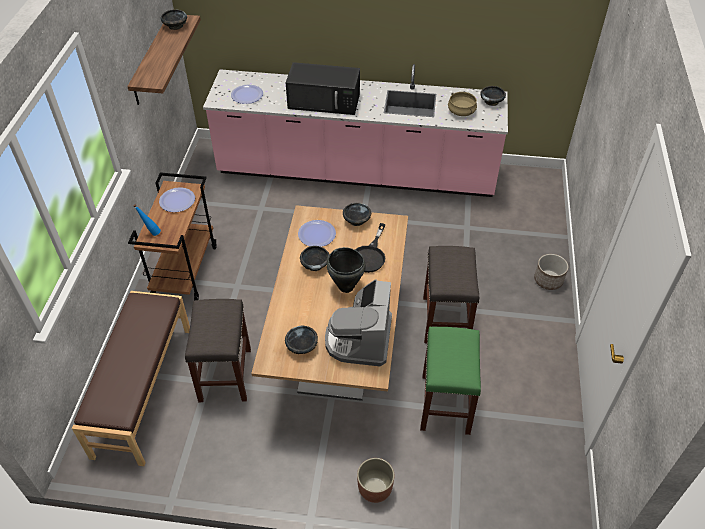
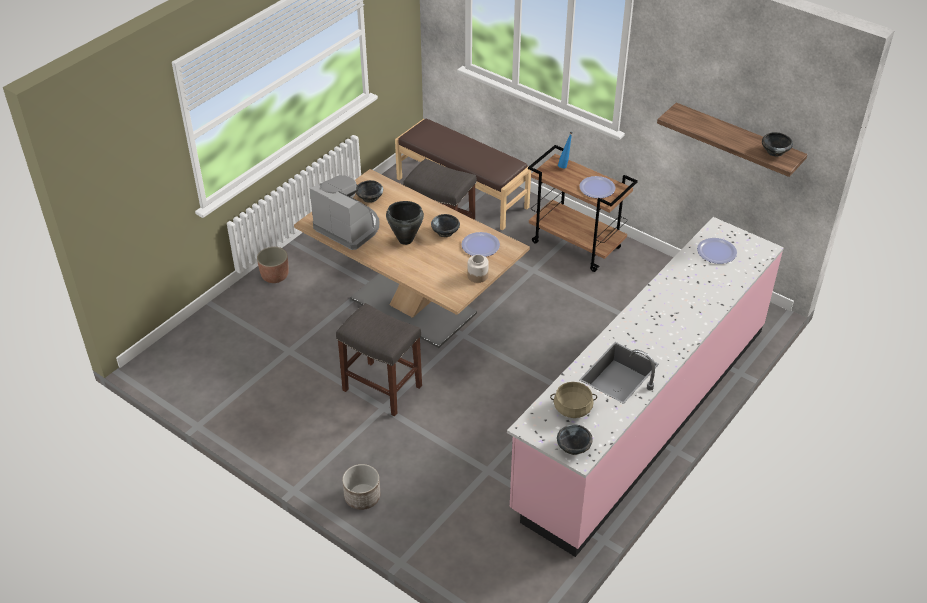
camera: 120 degrees right, 5 degrees down
(325, 101) = (667, 304): black microwave -> none
(356, 220) = (478, 275): black bowl -> jar
(370, 255) = (428, 267): black frying pan -> none
(446, 405) = (301, 345): green stool -> none

